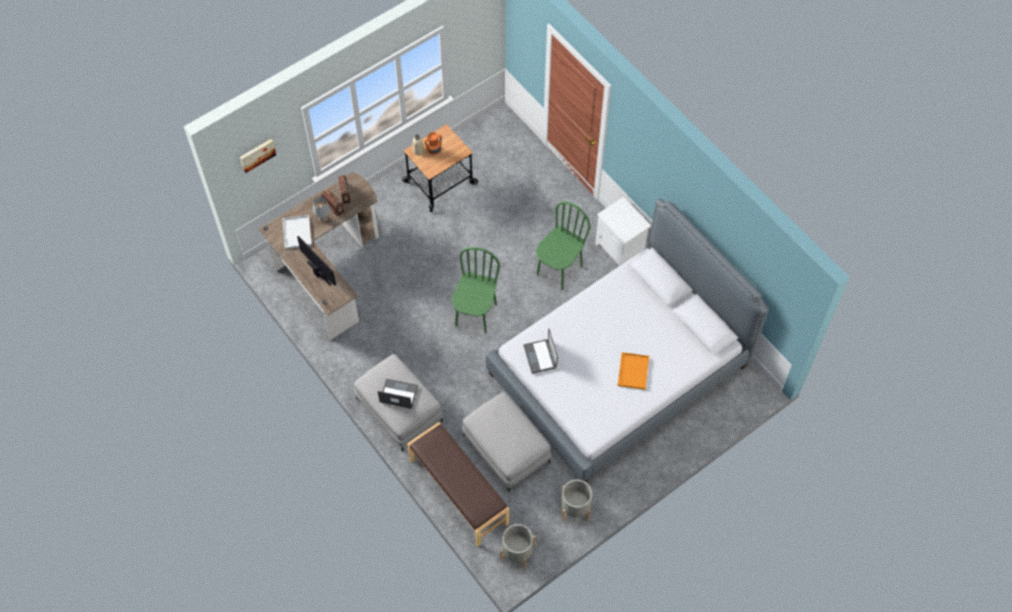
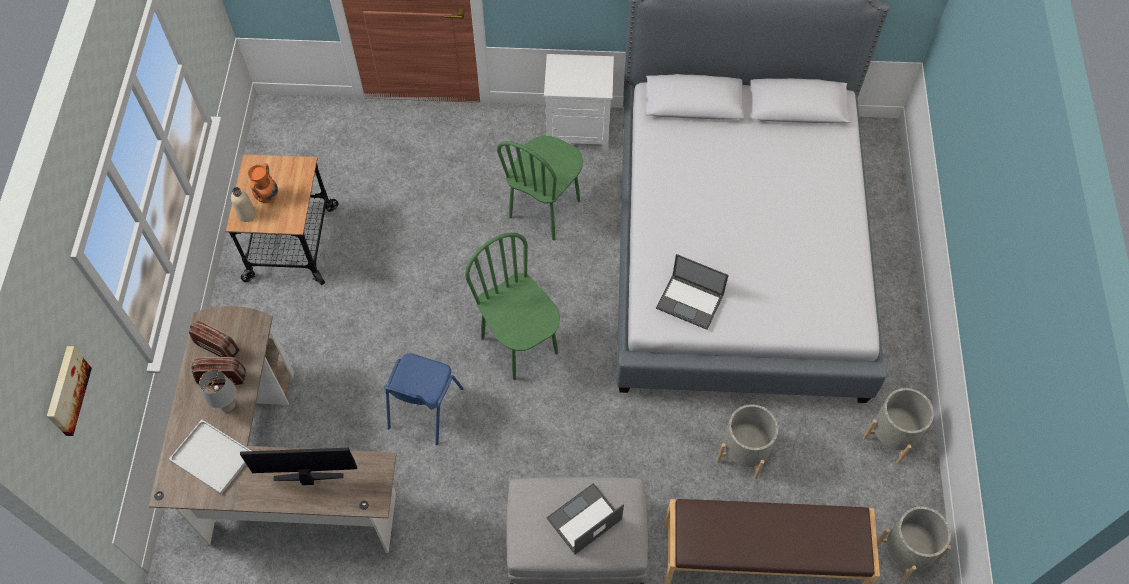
camera: 50 degrees left, 0 degrees up
(408, 301) = (424, 408): none -> blue chair
(506, 448) = (744, 452): grey ottoman -> grey planter
(559, 270) = (545, 209): green chair -> green chair turned 135 degrees counterclockwise
(633, 370) = (797, 218): orange tray -> none

